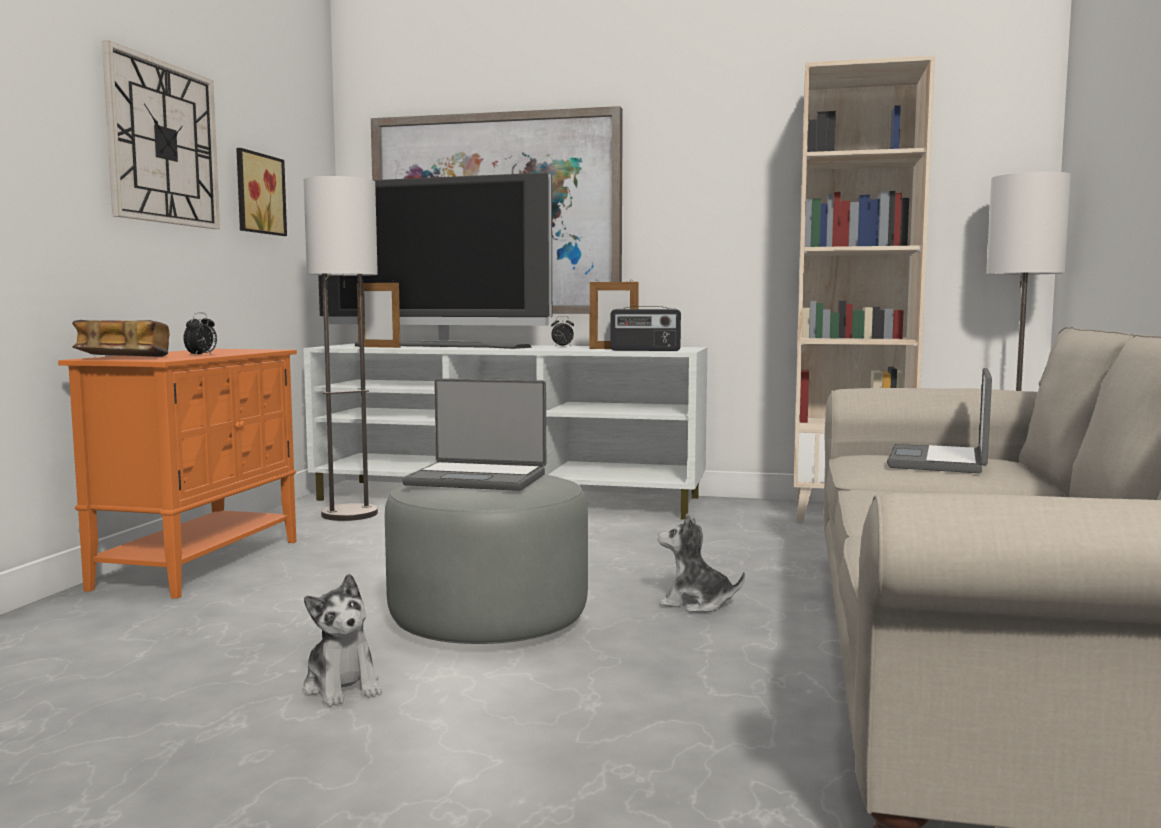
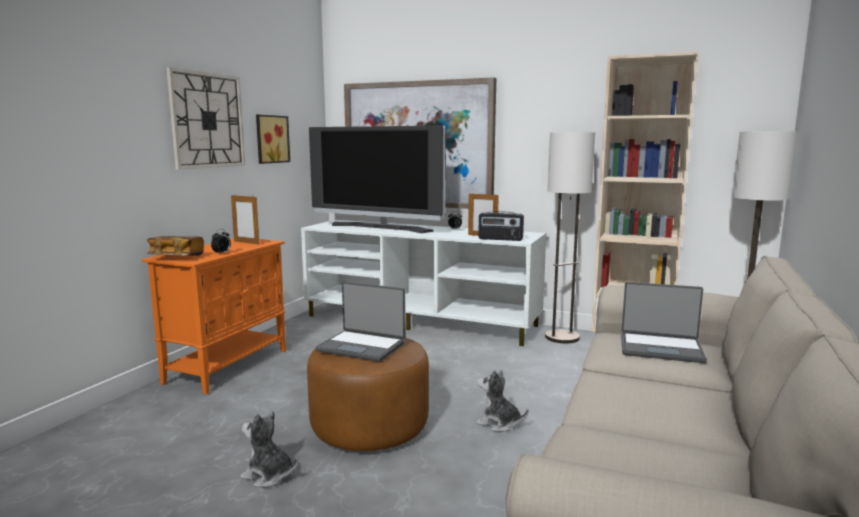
camera: 10 degrees right, 5 degrees up
(342, 687) = (268, 476): plush toy -> plush toy turned 135 degrees clockwise
(349, 514) = (323, 329): floor lamp -> floor lamp (562, 337)
(379, 347) = (344, 228): picture frame -> picture frame (246, 242)
(489, 620) = (370, 427): grey ottoman -> brown ottoman
(940, 462) = (661, 348): laptop -> laptop turned 105 degrees counterclockwise

